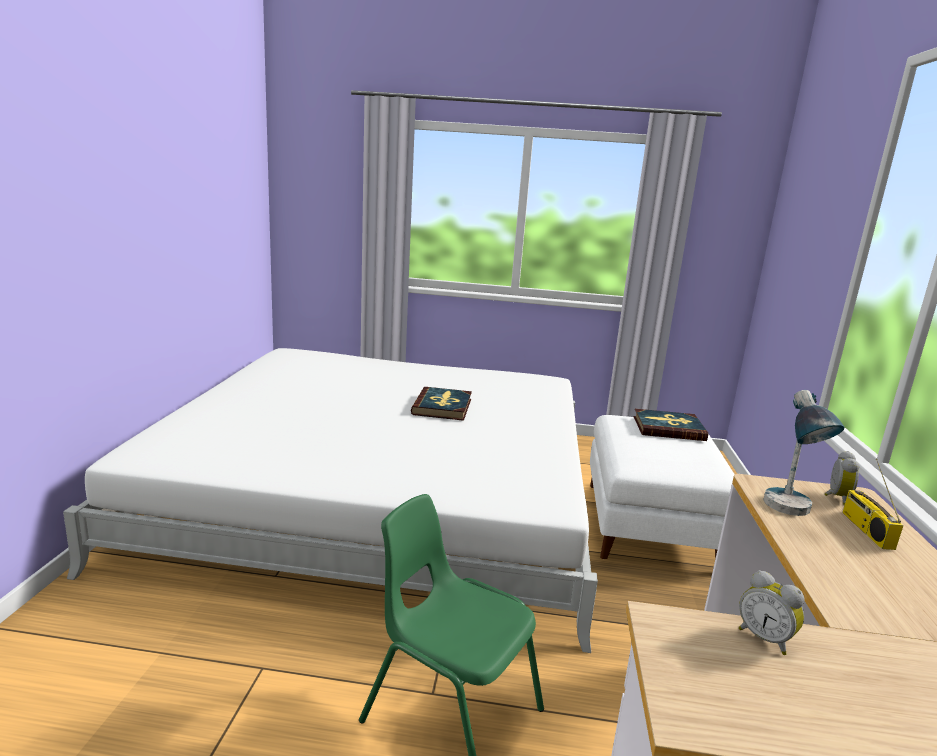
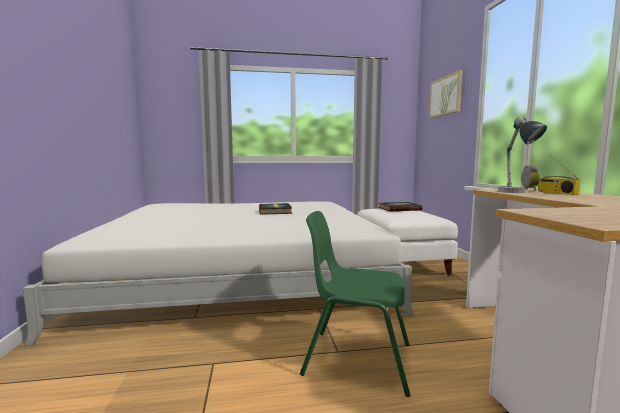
camera: 15 degrees left, 10 degrees down
(765, 638) = (580, 209): alarm clock -> none
(815, 215) = (445, 96): none -> picture

